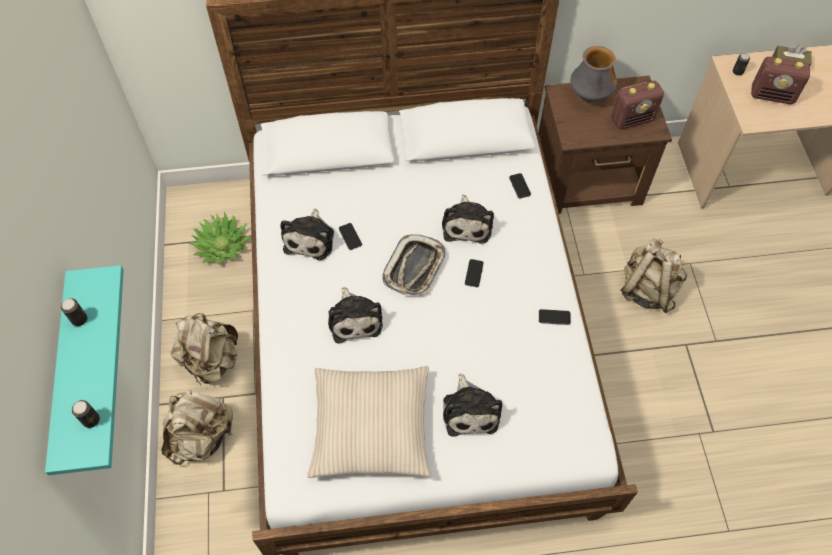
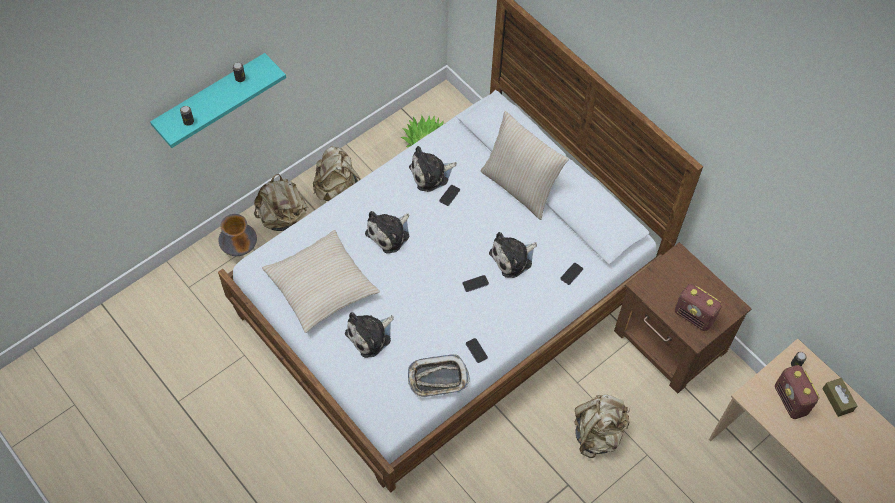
camera: 55 degrees right, 0 degrees up
(388, 171) = (520, 187): none -> beige pillow
(414, 268) = (453, 246): tray -> tray (437, 378)
(589, 96) = (692, 277): vase -> vase (240, 248)

